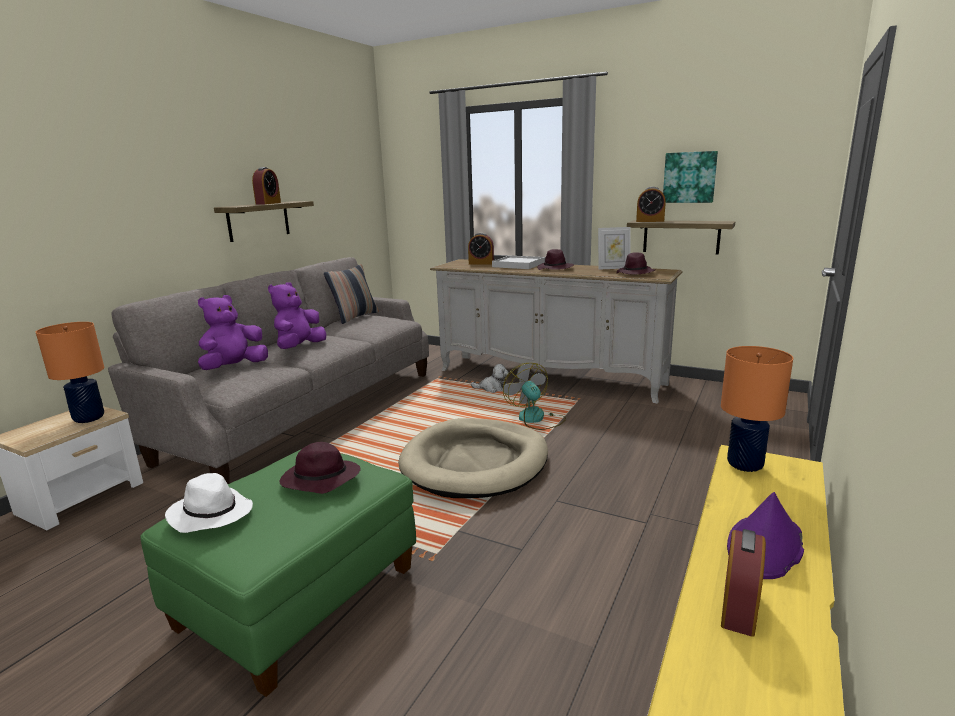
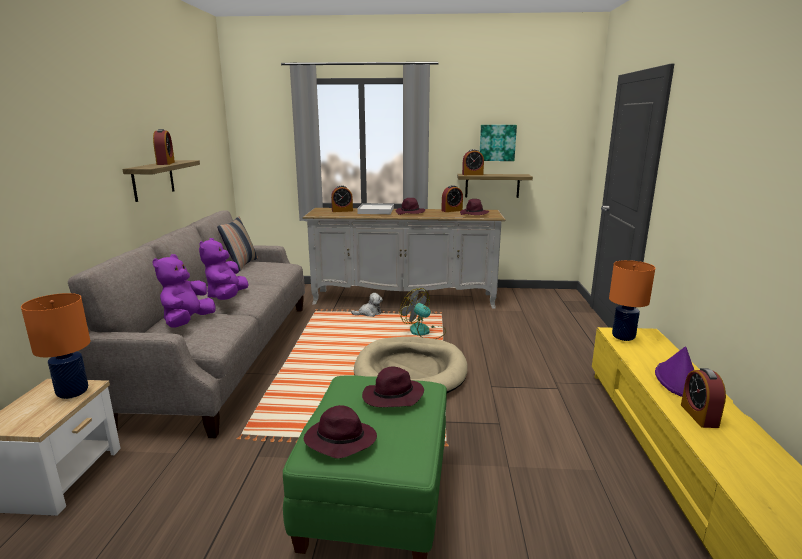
camera: 25 degrees left, 0 degrees up
(210, 514) = (339, 440): white hat -> purple hat
(613, 268) = (452, 210): picture frame -> alarm clock

